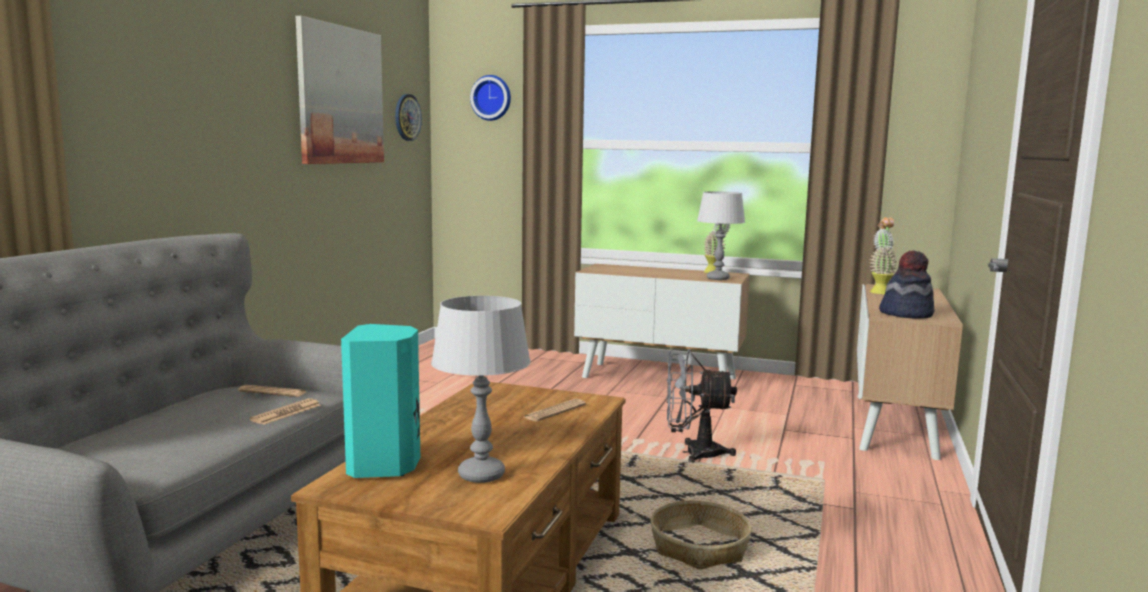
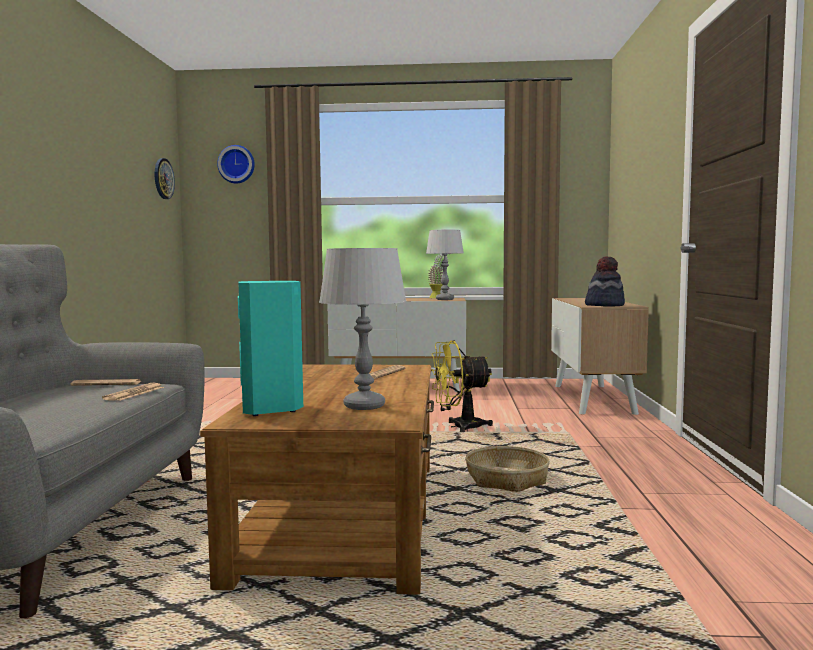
camera: 15 degrees left, 5 degrees down
(340, 95) = (112, 149): picture -> none
(693, 453) = (459, 427): grey fan -> yellow fan
(880, 291) = (570, 299): potted plant -> none

